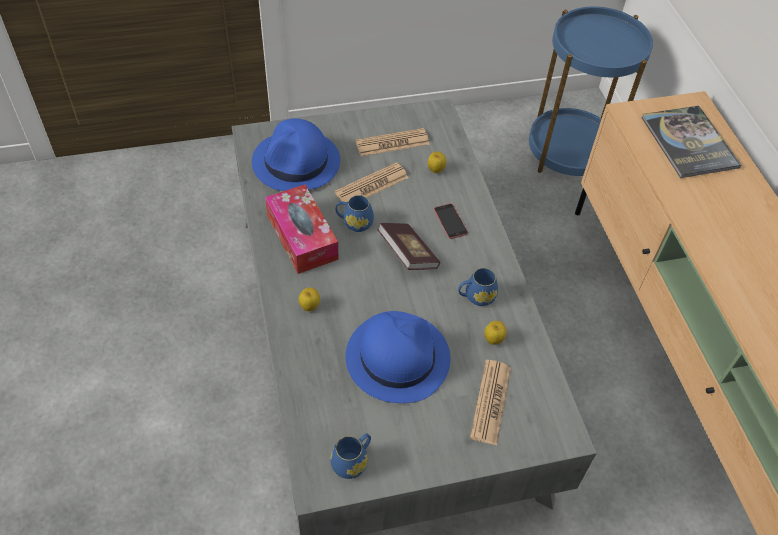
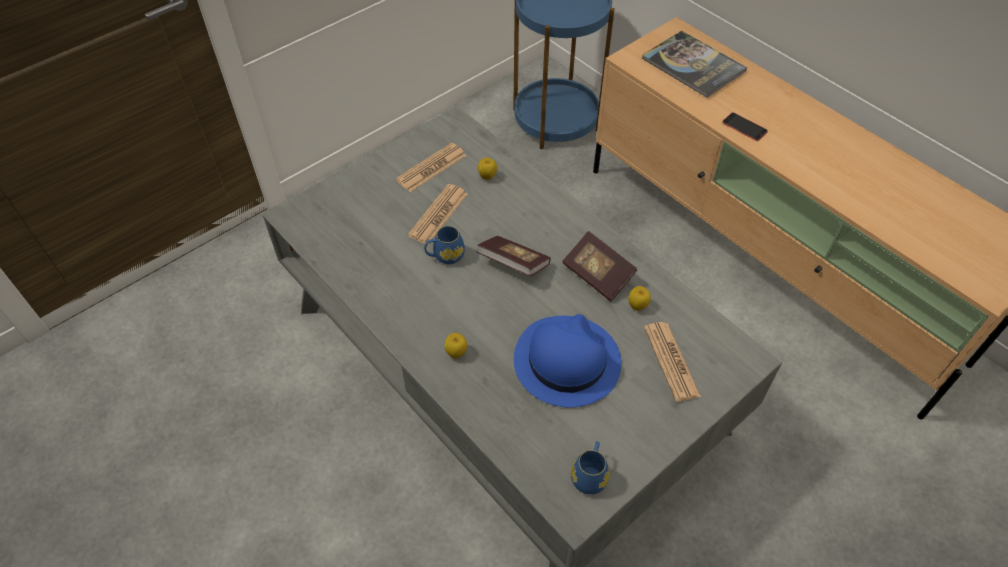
camera: 25 degrees left, 0 degrees up
(296, 162) = (352, 223): blue hat -> none
(302, 237) = (405, 291): tissue box -> none
(450, 221) = (531, 217): phone -> phone (744, 127)
(476, 297) = (597, 275): blue mug -> book

